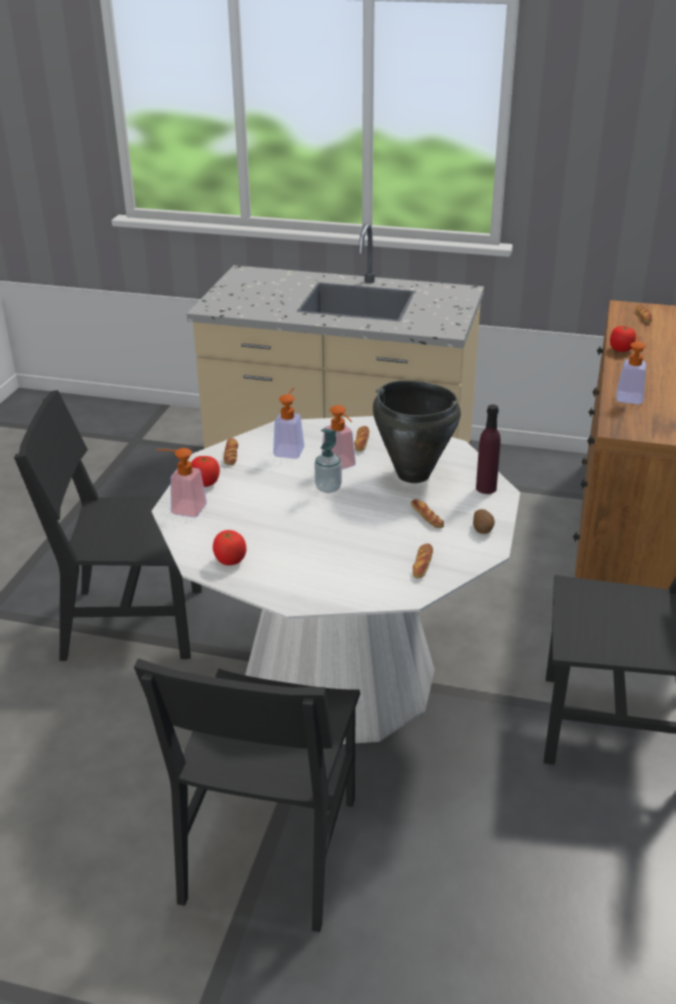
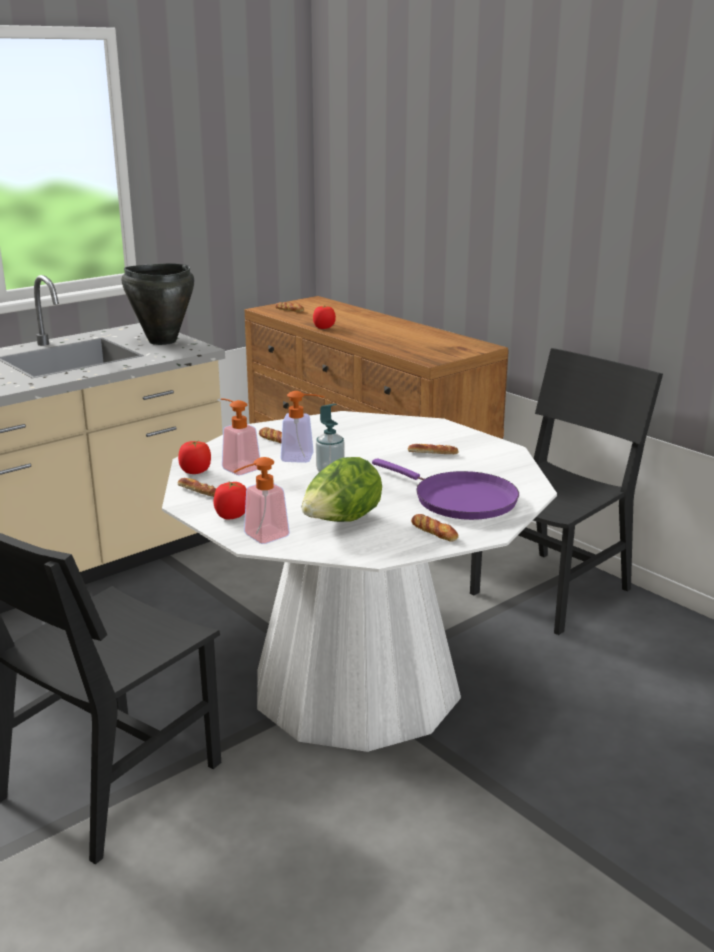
camera: 55 degrees left, 10 degrees down
(230, 561) = (387, 541): tomato -> tomato (195, 472)
(242, 529) = (341, 522): none -> lettuce
(270, 848) = (535, 813): black chair -> none
(343, 565) = (459, 500): none -> purple frying pan
(413, 474) = (361, 439): black cooking pot -> black cooking pot (162, 341)
(422, 564) = (497, 474): bread -> bread (434, 532)
(483, 529) = (477, 442): potato -> none
(486, 488) = (422, 425): purple bottle -> none
(629, 396) = (392, 345): soap dispenser -> none

